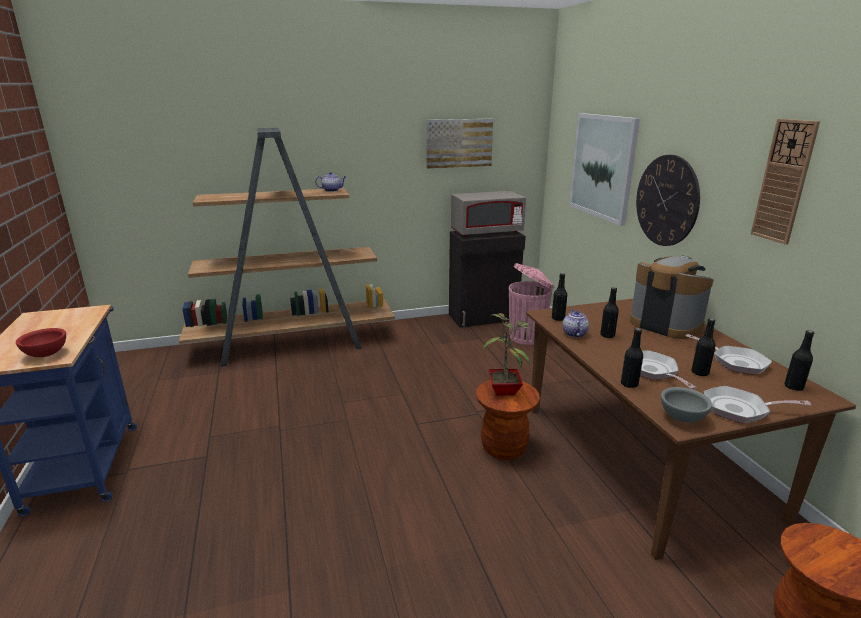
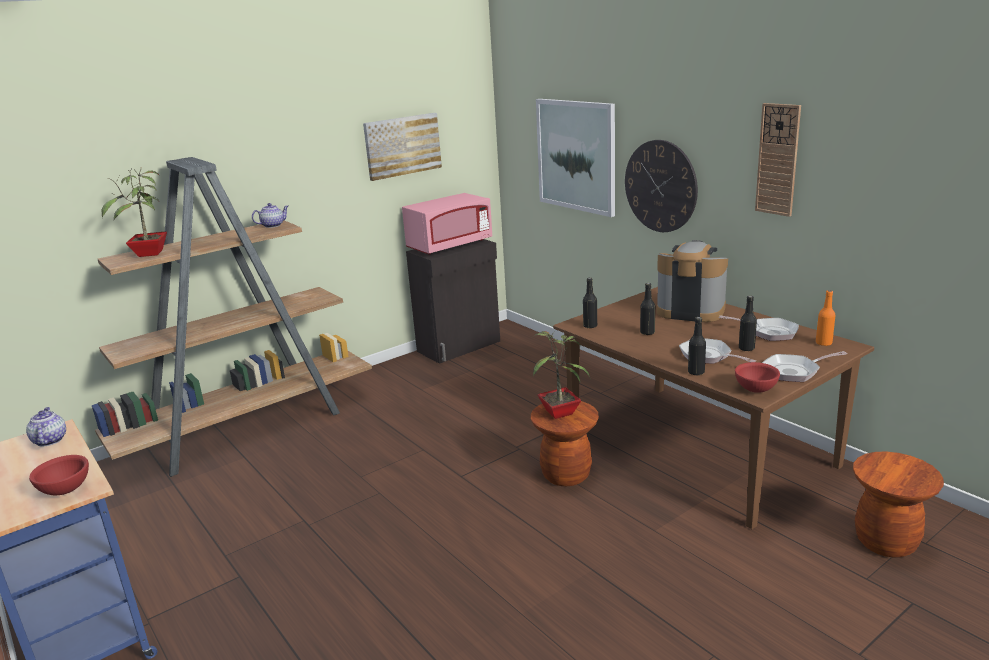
camera: 20 degrees left, 0 degrees up
(230, 196) = (150, 254): none -> potted plant
(486, 232) = (450, 245): grey microwave -> pink microwave
(528, 337) = (521, 357): pink trash can -> none
(574, 333) = (616, 337): teapot -> teapot (49, 440)
(683, 418) = (756, 389): grey bowl -> red bowl
(793, 387) = (823, 343): black bottle -> orange bottle

